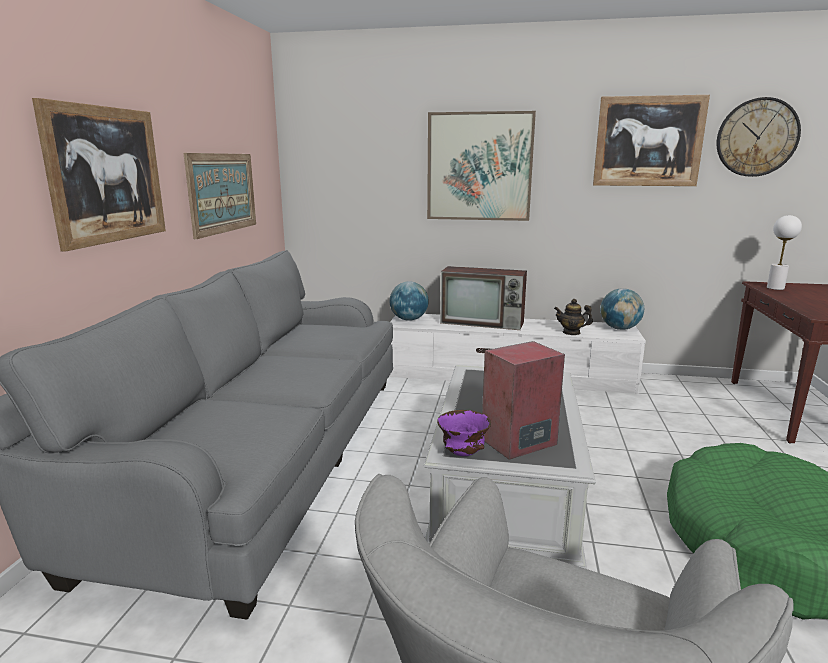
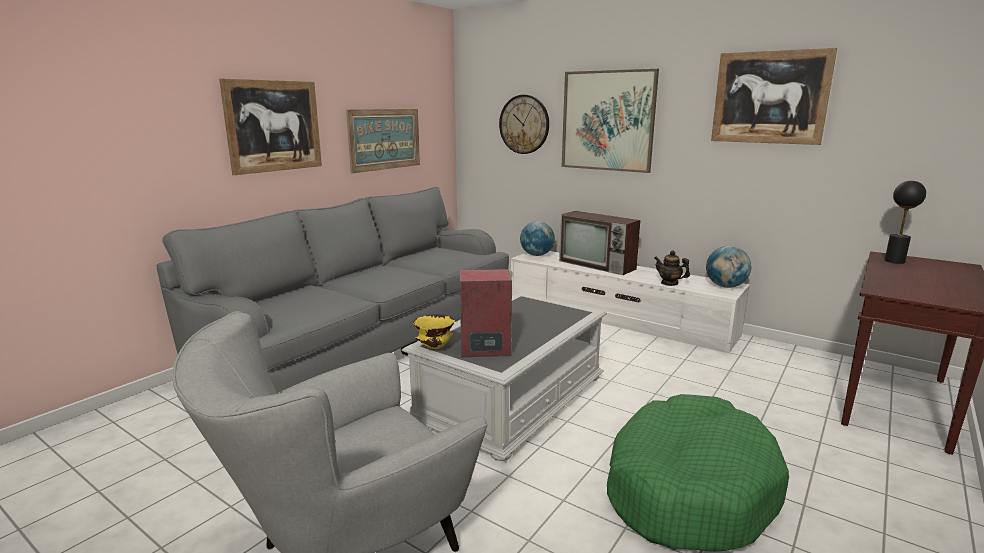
camera: 25 degrees right, 0 degrees up
(462, 453) = (434, 347): purple bowl -> yellow bowl
(757, 137) = (894, 93): wall clock -> wall clock (524, 124)
(775, 288) = (894, 261): white table lamp -> black table lamp

